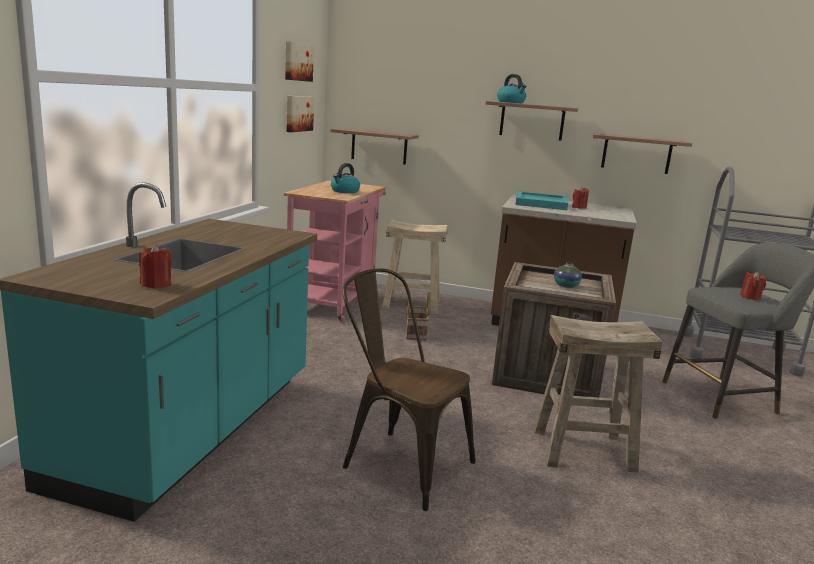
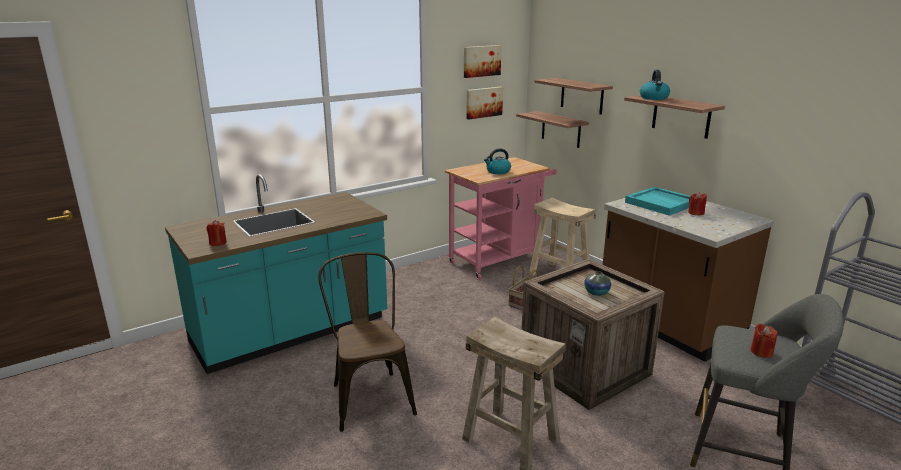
camera: 40 degrees right, 5 degrees up
(636, 154) = (783, 161): shelf -> shelf (582, 96)

